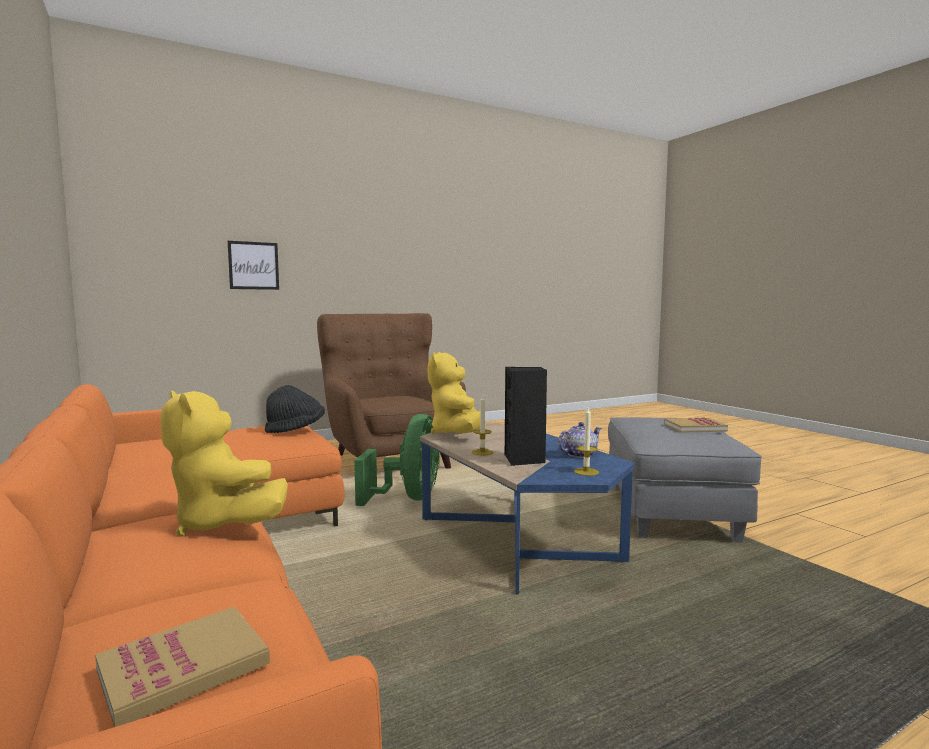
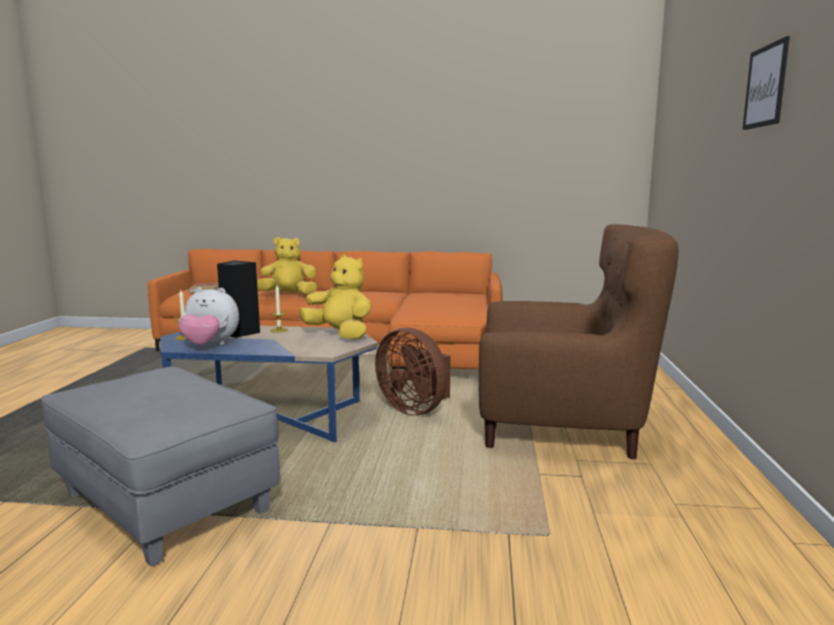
camera: 125 degrees right, 5 degrees up
(253, 265) = (701, 158): picture -> picture (765, 86)
(296, 430) = (445, 312): black hat -> none
(409, 498) = (415, 409): green fan -> brown fan
(579, 454) = (210, 345): teapot -> plush toy
(694, 427) = (128, 397): book -> none

